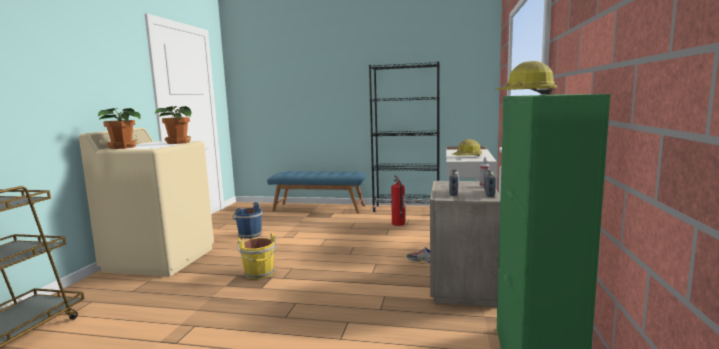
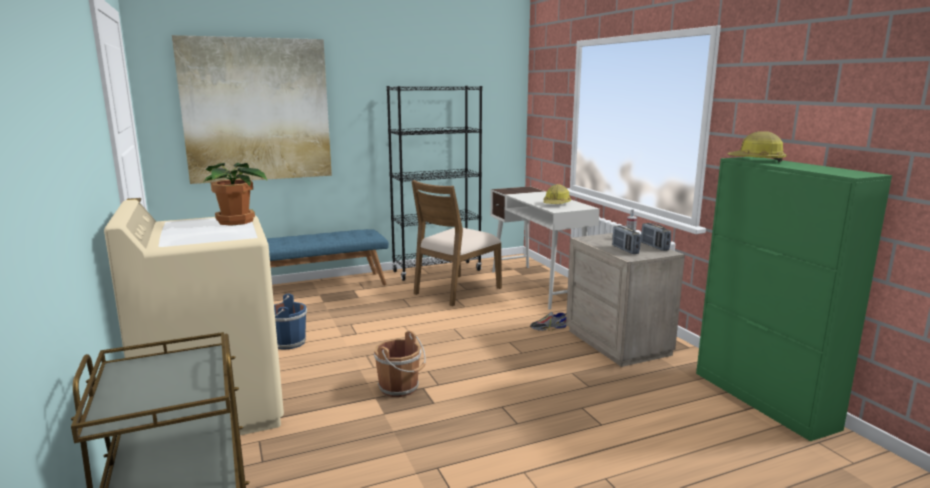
camera: 35 degrees left, 5 degrees up
(123, 147) = (180, 241): potted plant -> none
(259, 273) = (400, 388): yellow bucket -> brown bucket
(289, 86) = (257, 110): none -> picture
(398, 223) = (456, 290): fire extinguisher -> brown chair

